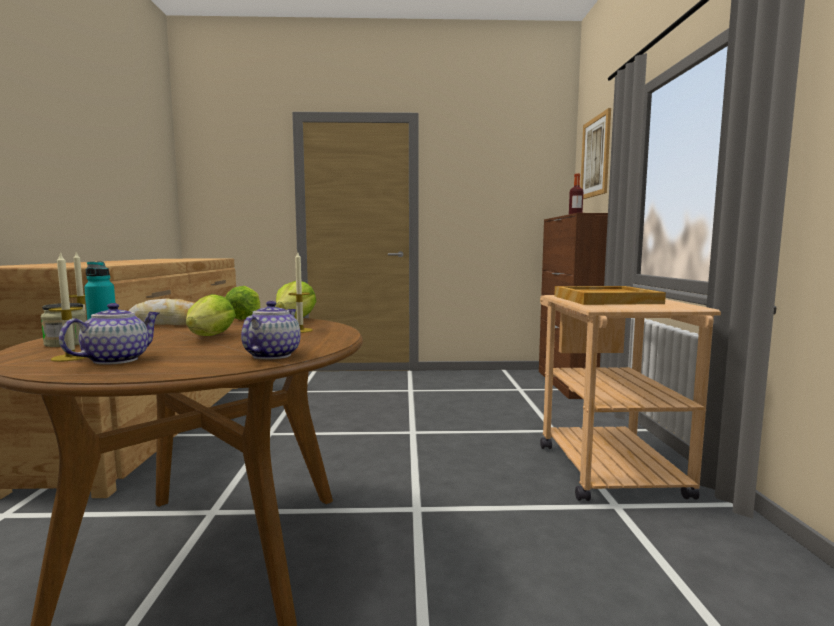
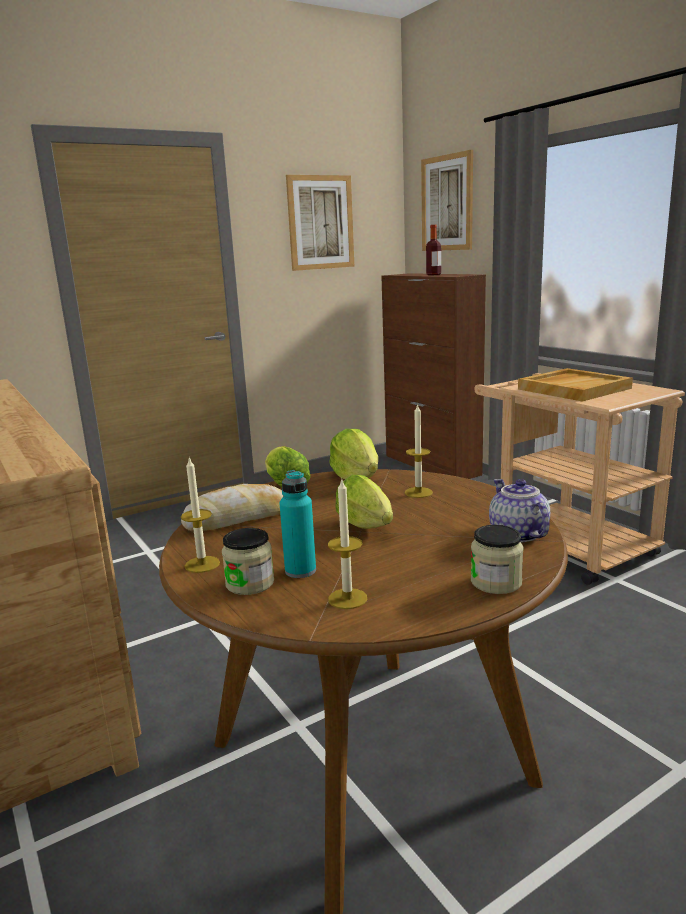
camera: 30 degrees left, 10 degrees up
(116, 360) = (407, 585): teapot -> none
(160, 370) = (496, 582): none -> jar
(493, 176) = (320, 222): none -> picture

